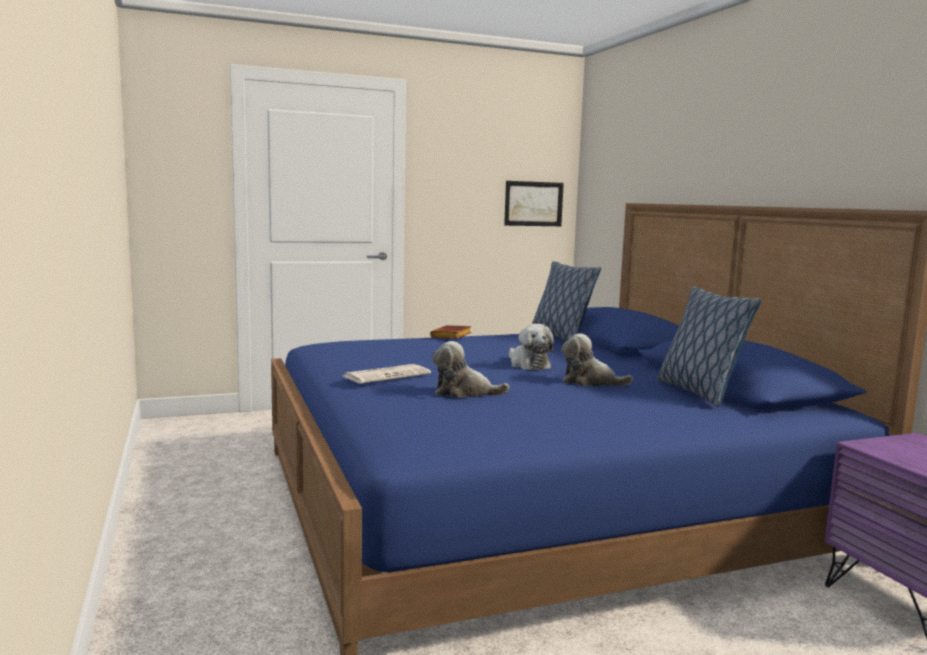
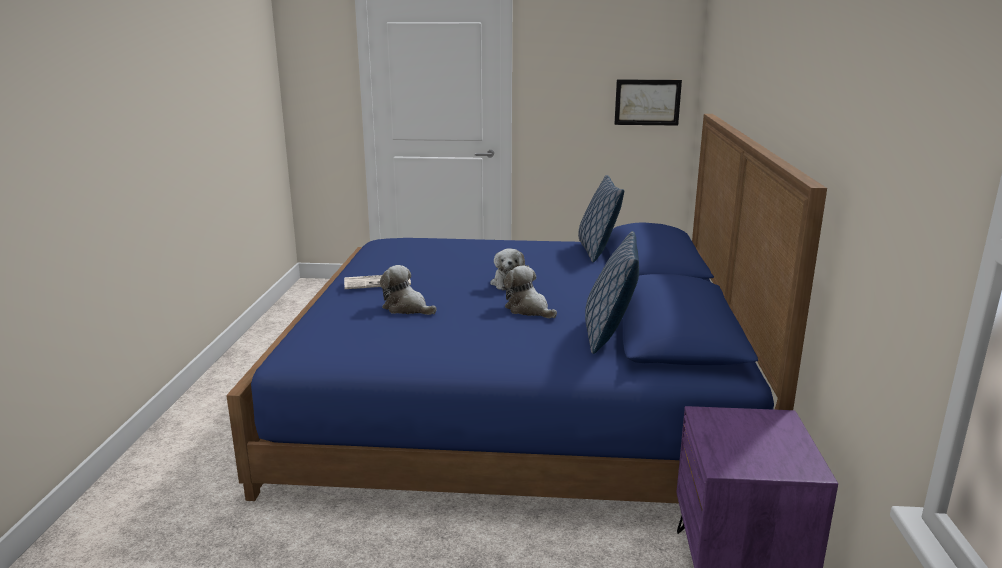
camera: 25 degrees right, 10 degrees up
(452, 336) = (499, 241): brown book -> none

